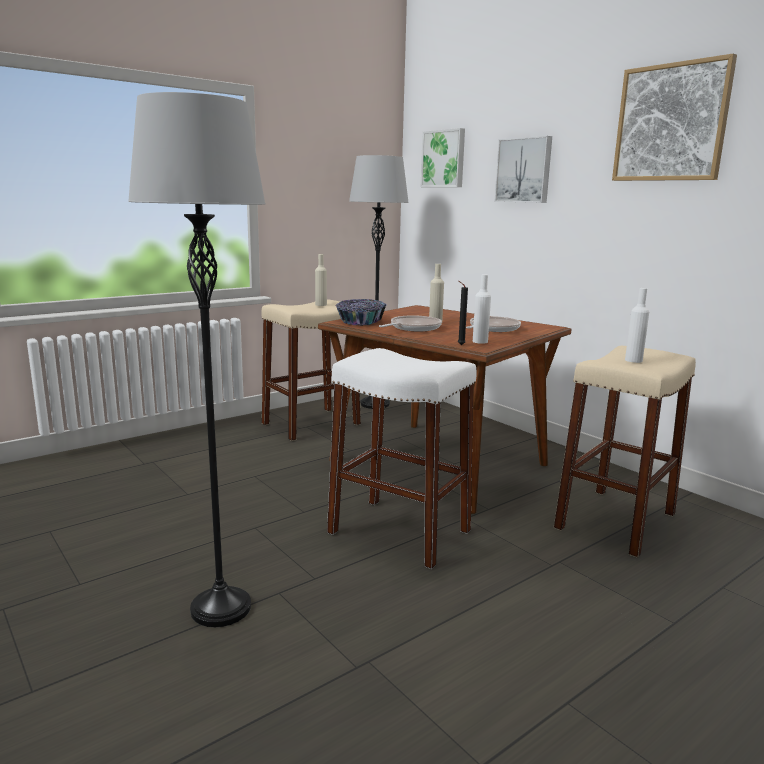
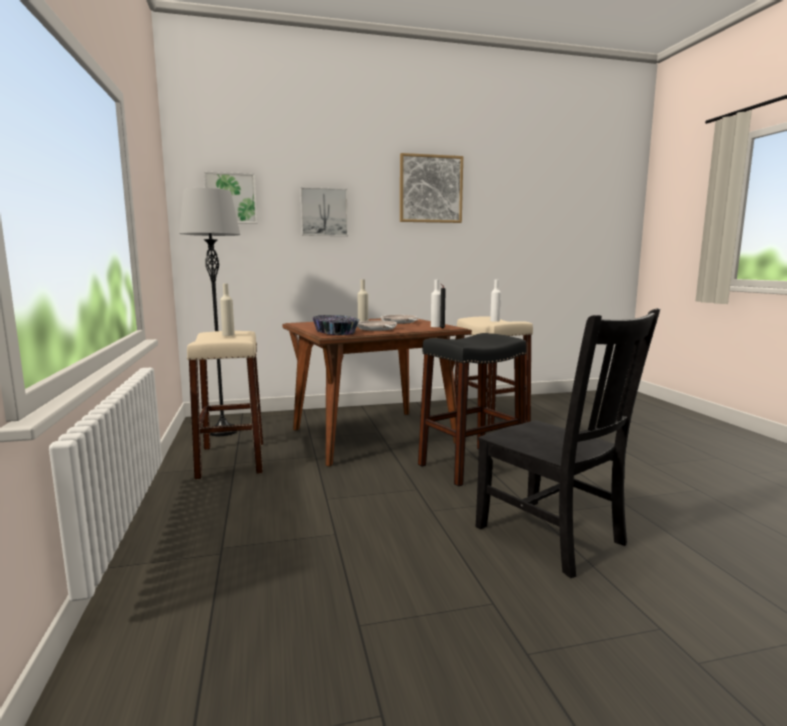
camera: 65 degrees left, 5 degrees down
(220, 608) = (553, 537): grey floor lamp -> black chair
(399, 532) = (471, 465): white stool -> black stool

